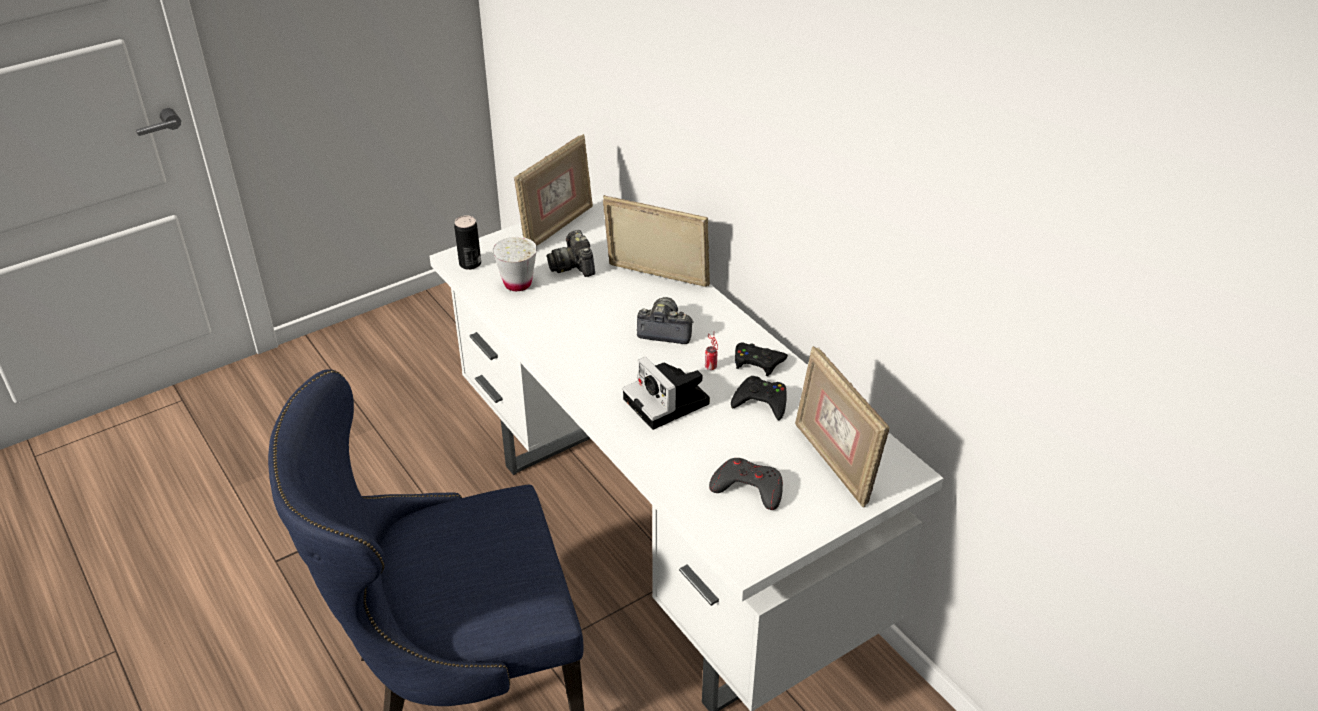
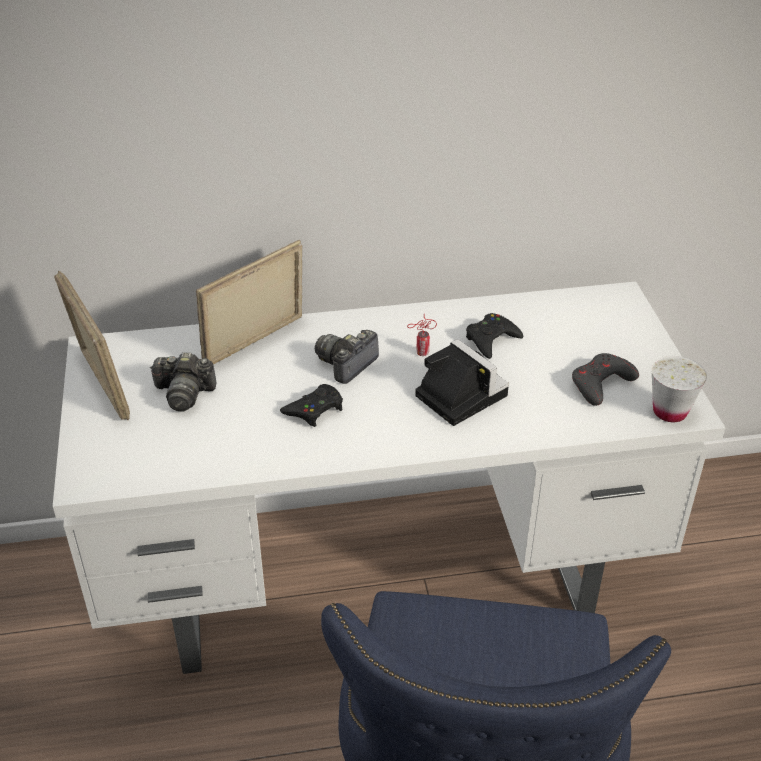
camera: 65 degrees left, 0 degrees up
(470, 264) = (105, 474): can -> none
(517, 283) = (179, 444): white cup -> white cup (669, 412)
(669, 403) = (458, 394): camera -> camera turned 120 degrees counterclockwise
(757, 362) = (434, 324): black game controller -> black game controller (314, 409)
(834, 462) = (592, 327): picture frame -> none

